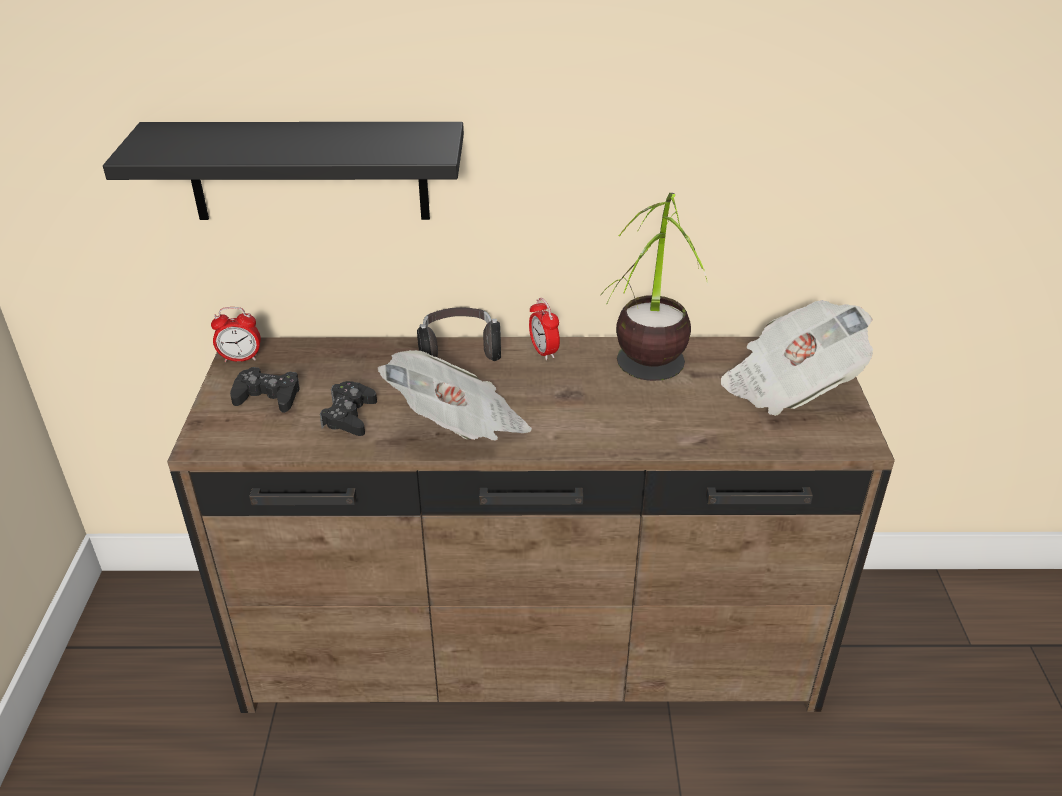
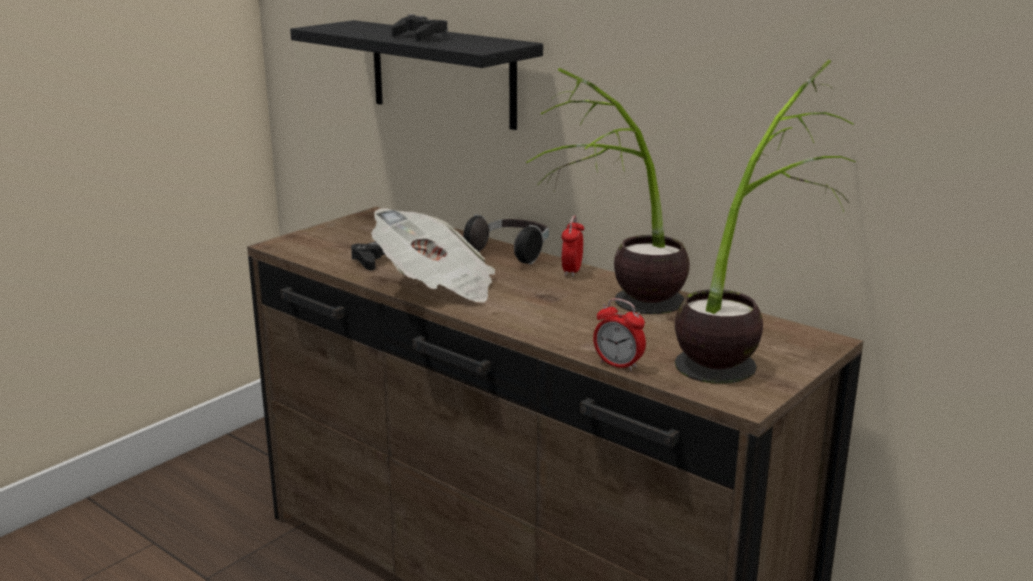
camera: 40 degrees right, 15 degrees down
(241, 358) = (367, 217): alarm clock -> alarm clock (618, 365)
(268, 396) = (350, 237): black game controller -> black game controller (420, 37)
(789, 386) = (747, 351): newspaper -> potted plant

